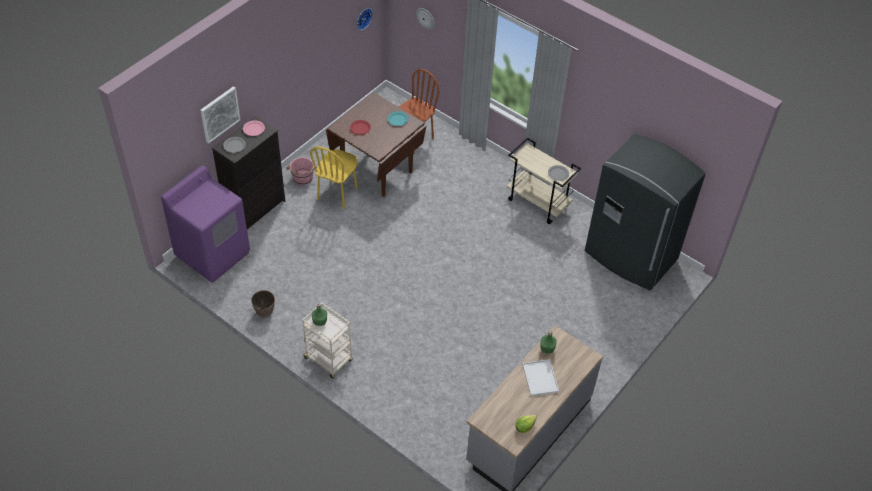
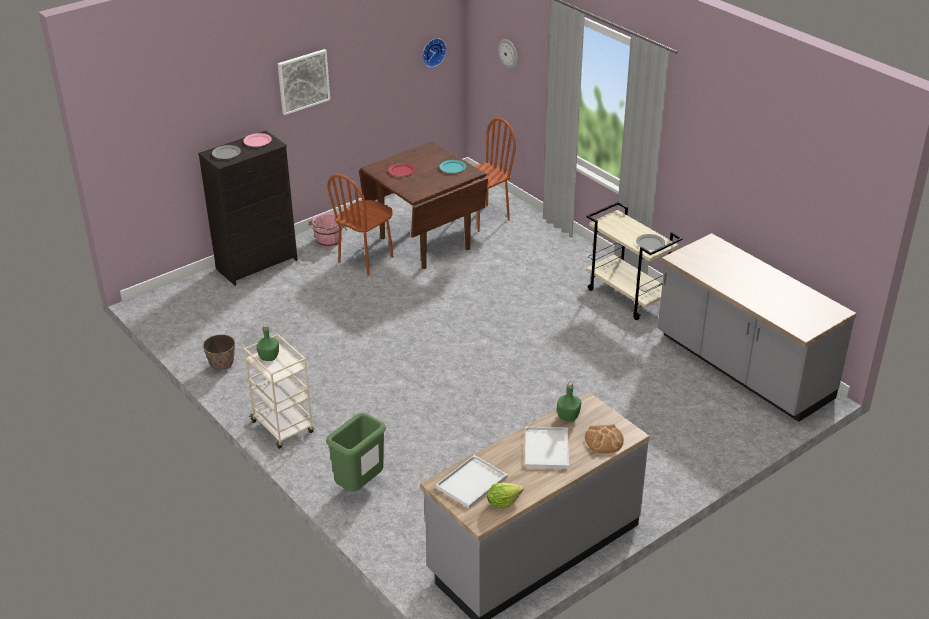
camera: 15 degrees right, 15 degrees down
(213, 254) = (185, 301): purple washing machine -> none
(219, 114) = (213, 110): picture -> picture (303, 81)
(337, 193) = (366, 260): yellow chair -> brown chair
(399, 400) = (360, 486): none -> green trash can
(500, 415) = (471, 483): none -> white tray
(575, 365) = (604, 440): none -> bread
(630, 257) = (742, 368): grey fridge -> grey counter

